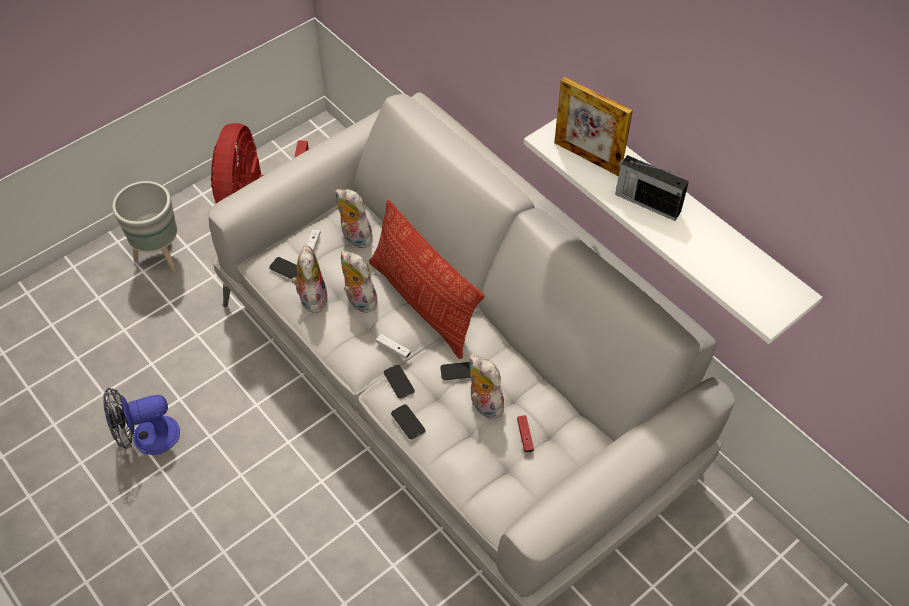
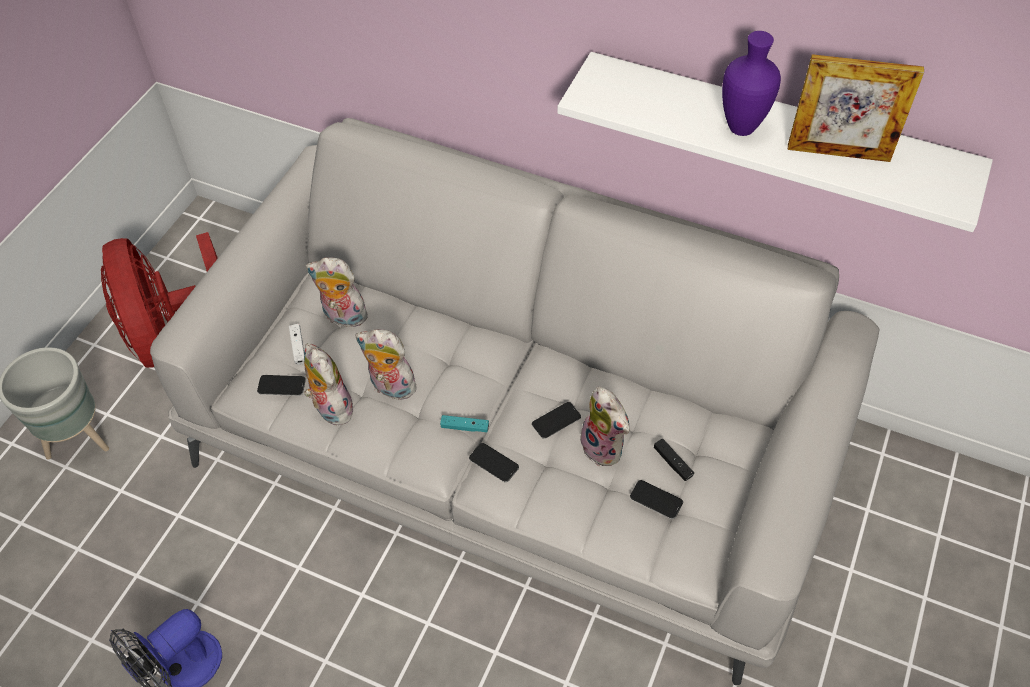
camera: 25 degrees left, 0 degrees up
(393, 349) = (465, 427): white game controller -> turquoise game controller
(408, 422) = (532, 505): phone -> phone (656, 500)
(423, 303) = (467, 360): pillow -> none
(483, 404) = (605, 447): plush toy -> plush toy turned 150 degrees counterclockwise
(525, 436) = (673, 463): red game controller -> black game controller
(587, 157) = (644, 101): picture frame -> picture frame (838, 153)
(646, 202) = (742, 127): radio -> purple vase

